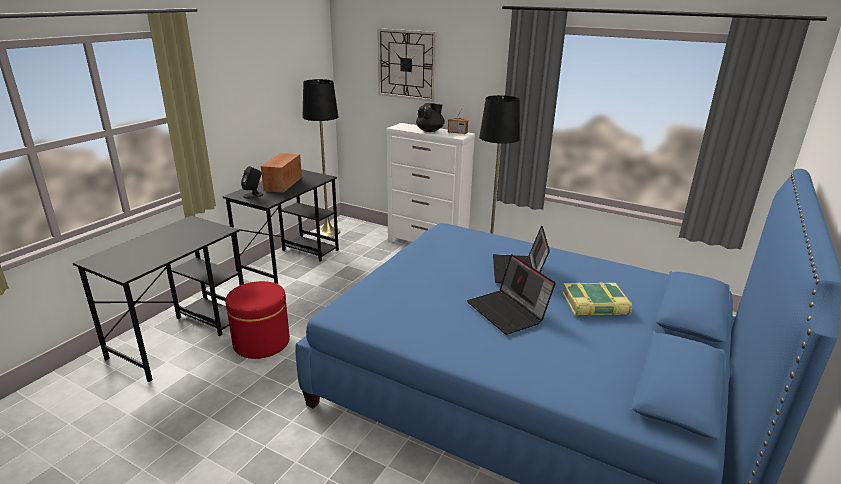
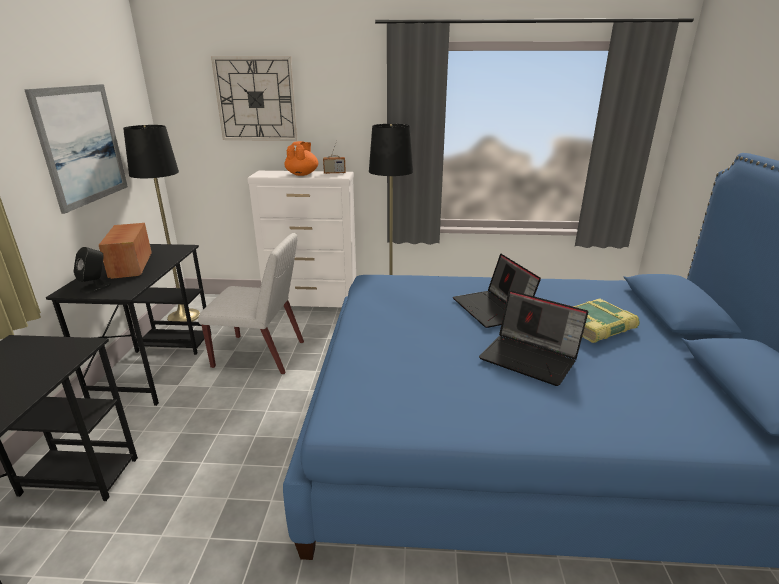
camera: 25 degrees left, 0 degrees up
(261, 342) = (179, 488): red ottoman -> none
(269, 93) = (82, 145): none -> picture
(364, 272) = (260, 354): none -> white chair
(430, 131) = (302, 174): black teapot -> orange teapot

